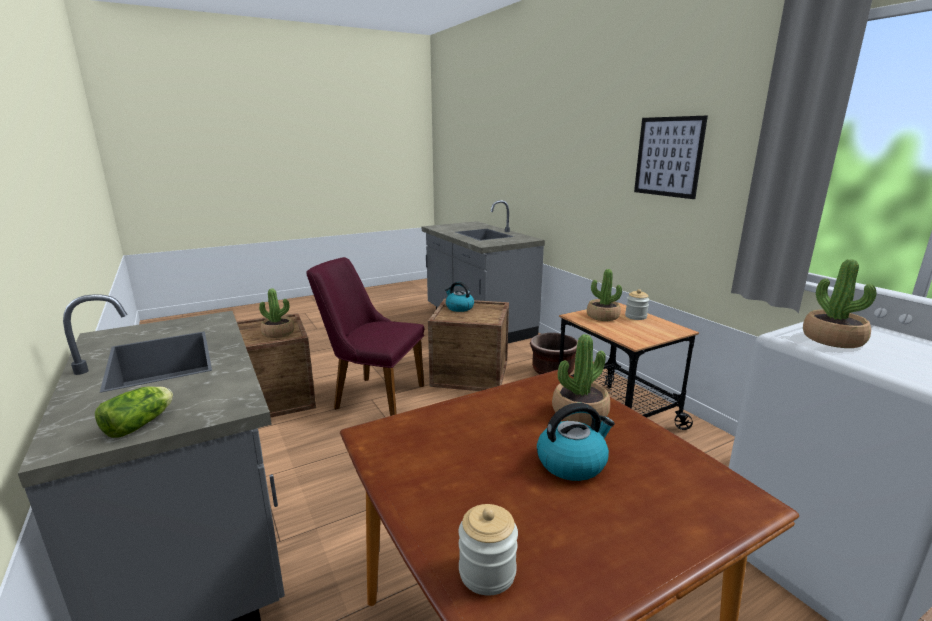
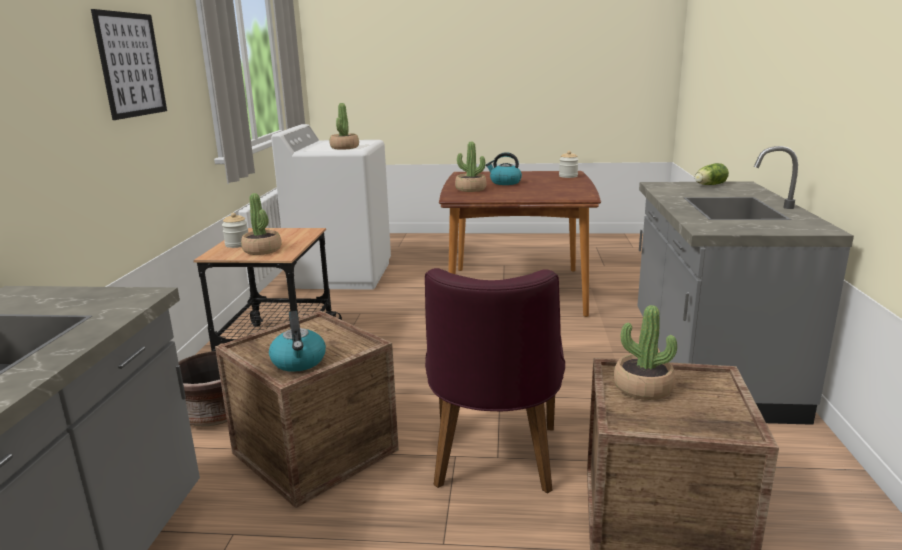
camera: 145 degrees left, 0 degrees up
(371, 396) = (493, 463): purple chair -> purple chair turned 45 degrees clockwise

